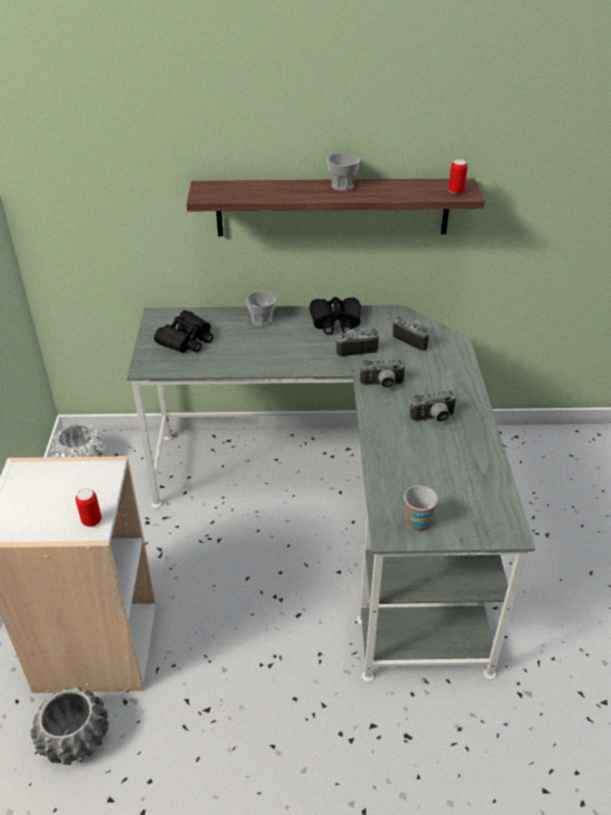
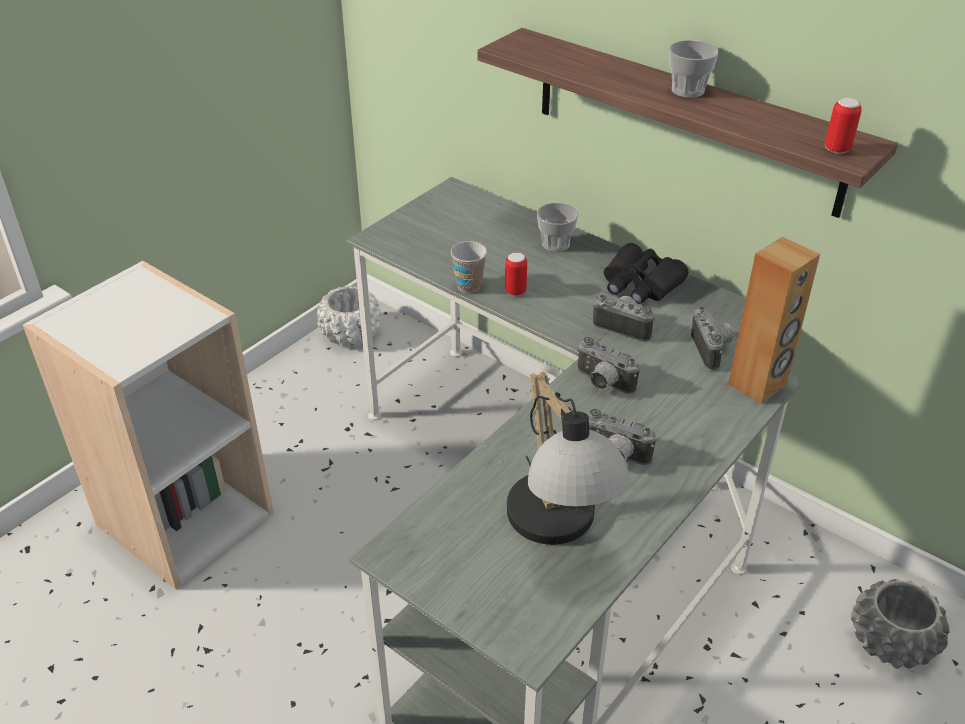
camera: 40 degrees right, 0 degrees up
(75, 738) = (83, 591): grey planter -> grey planter (891, 642)
(91, 521) = (129, 356): can -> can (515, 291)
(187, 340) = (450, 229): black binoculars -> none
(417, 523) = (435, 562): cup -> cup (469, 285)
(453, 346) = (758, 384): none -> brown speaker
(453, 470) = (559, 530): none -> table lamp

